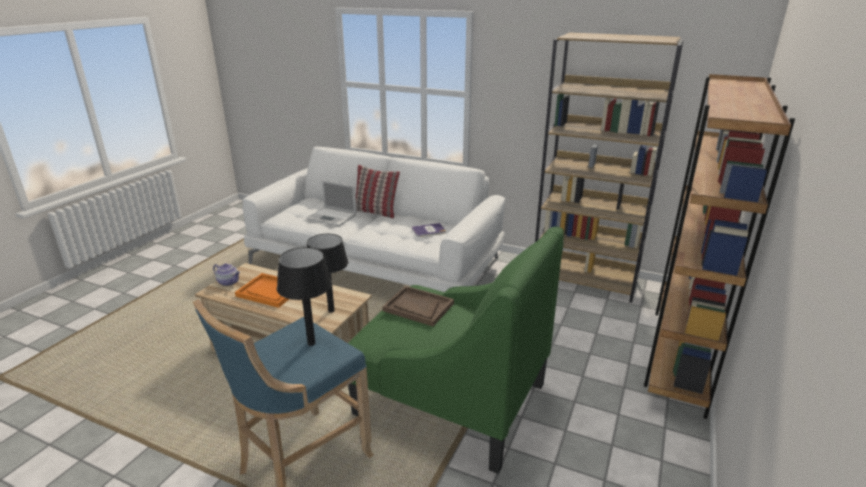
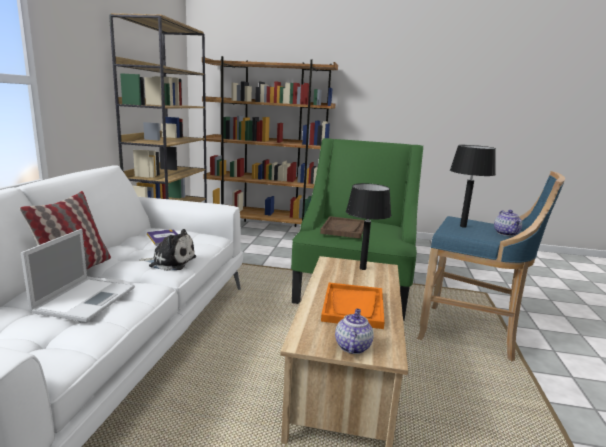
camera: 105 degrees left, 10 degrees down
(269, 367) = (506, 234): none -> teapot
(379, 235) = (170, 262): none -> plush toy

